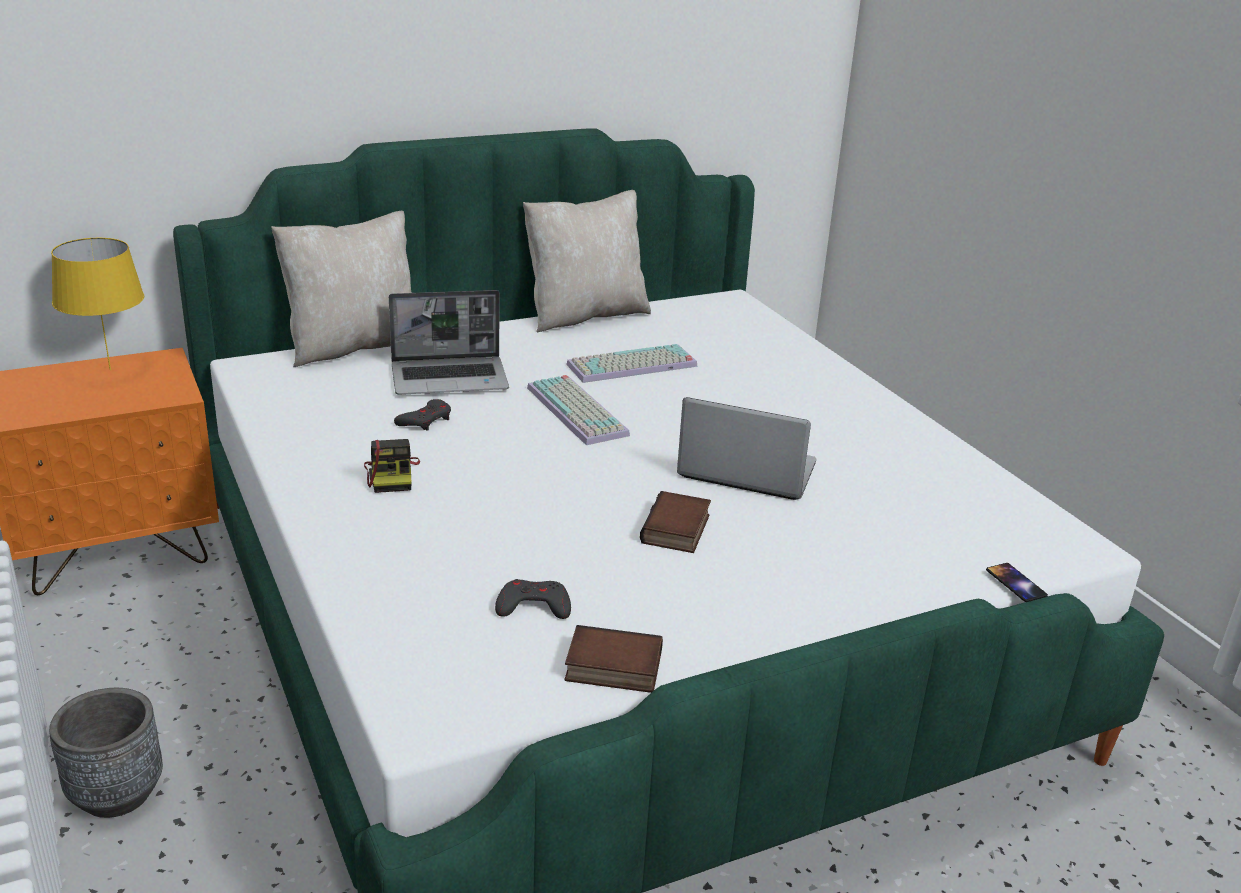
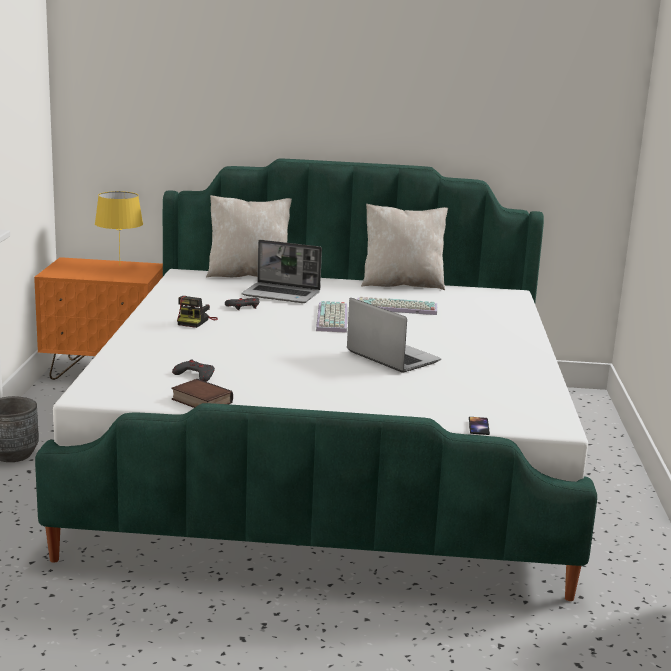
camera: 30 degrees right, 10 degrees down
(677, 530) = (313, 368): book -> none

